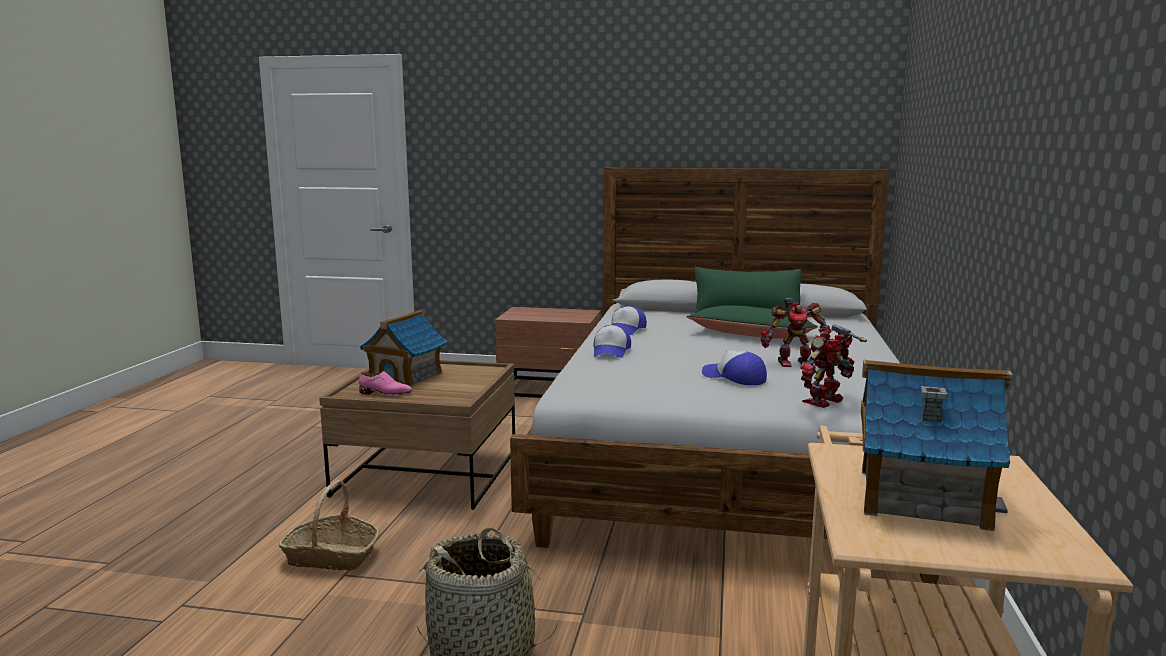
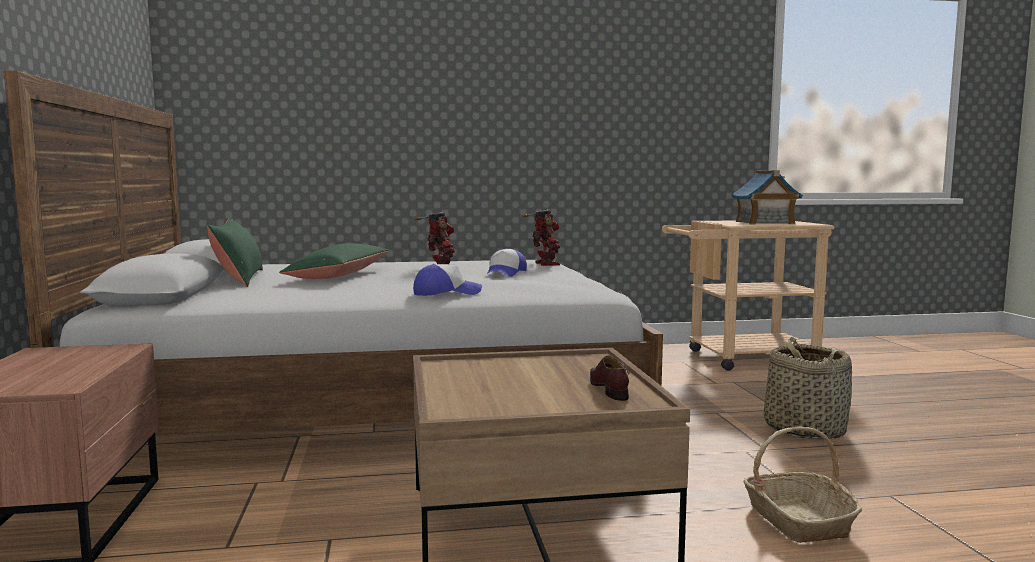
camera: 110 degrees left, 5 degrees down
(385, 393) = (609, 389): pink shoe -> brown shoe
(406, 376) = (515, 395): toy house -> none
(626, 330) = (328, 296): cap -> none
(825, 402) = (545, 264): toy robot -> toy robot turned 135 degrees counterclockwise

